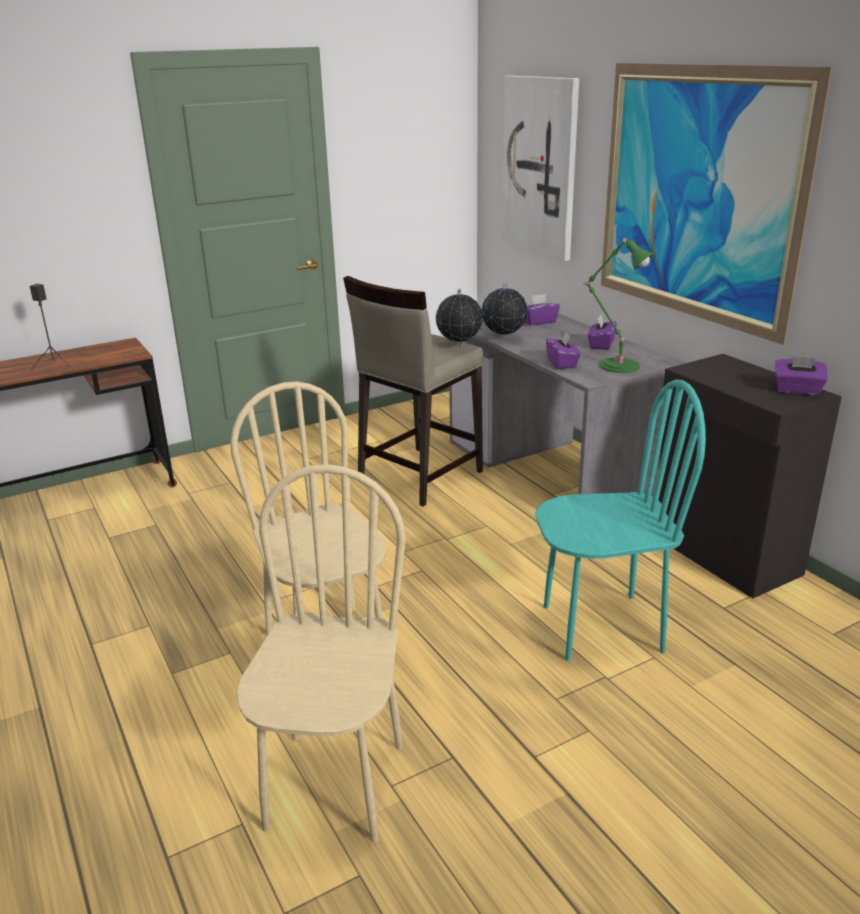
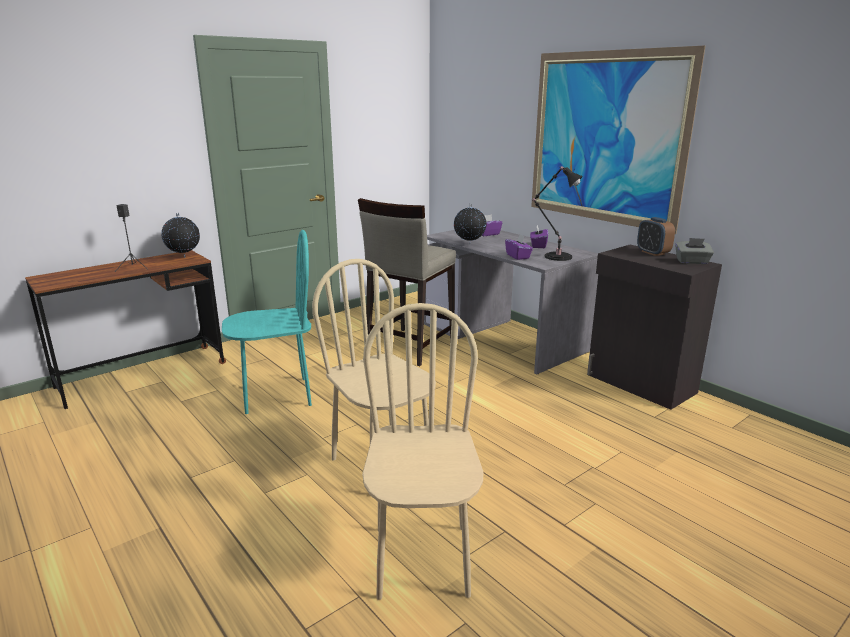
camera: 10 degrees left, 5 degrees down
(459, 347) = (440, 249): globe -> globe (184, 257)
(541, 167) = (481, 128): picture -> none
(601, 627) = (577, 435): turquoise chair -> turquoise chair (277, 395)
(616, 365) = (555, 256): green table lamp -> black table lamp
(747, 371) = (653, 253): none -> alarm clock
(797, 390) = (692, 262): purple tissue box -> grey tissue box

